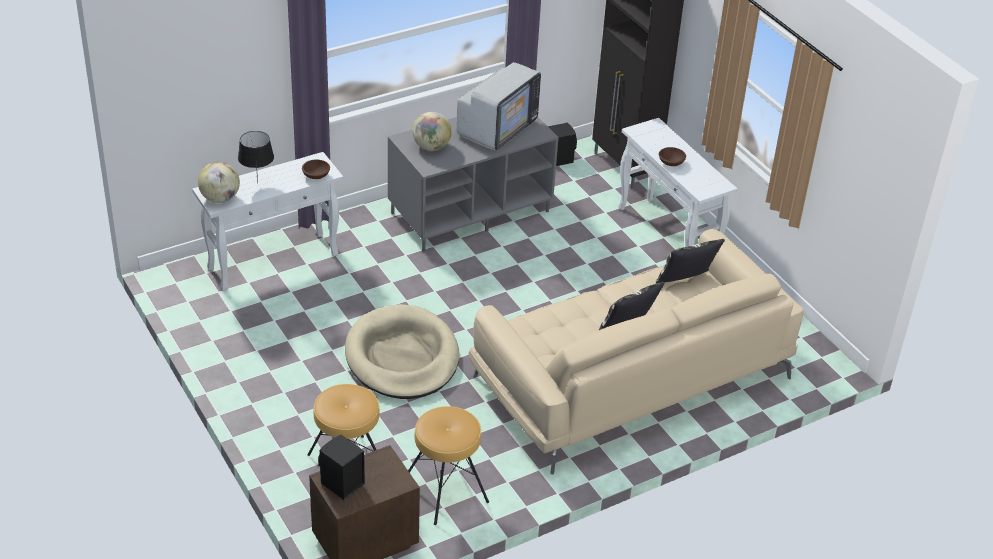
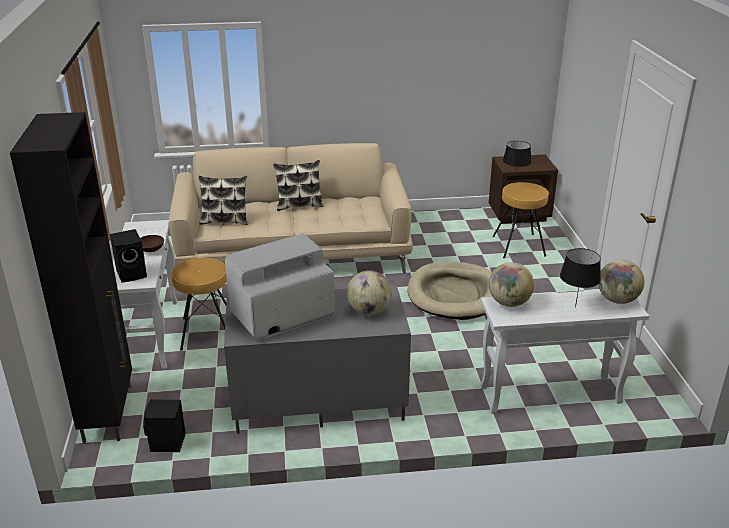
camera: 155 degrees left, 10 degrees down
(316, 175) = (509, 303): brown bowl -> globe
(341, 484) = (539, 163): black speaker -> black speaker (132, 273)
(364, 413) = (514, 184): none -> black table lamp
(445, 490) = (459, 225): brown stool -> brown stool (207, 332)

